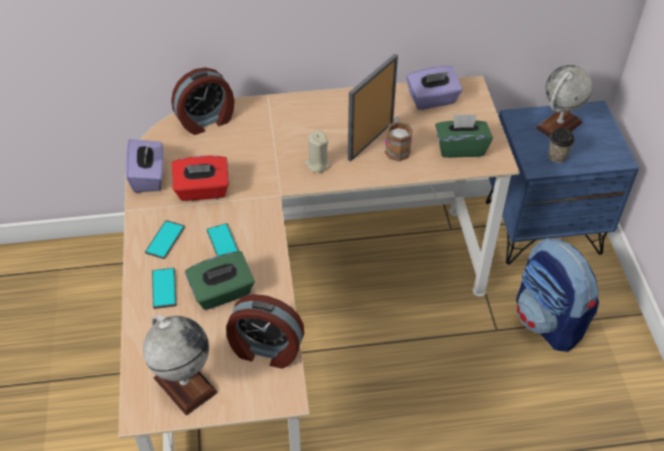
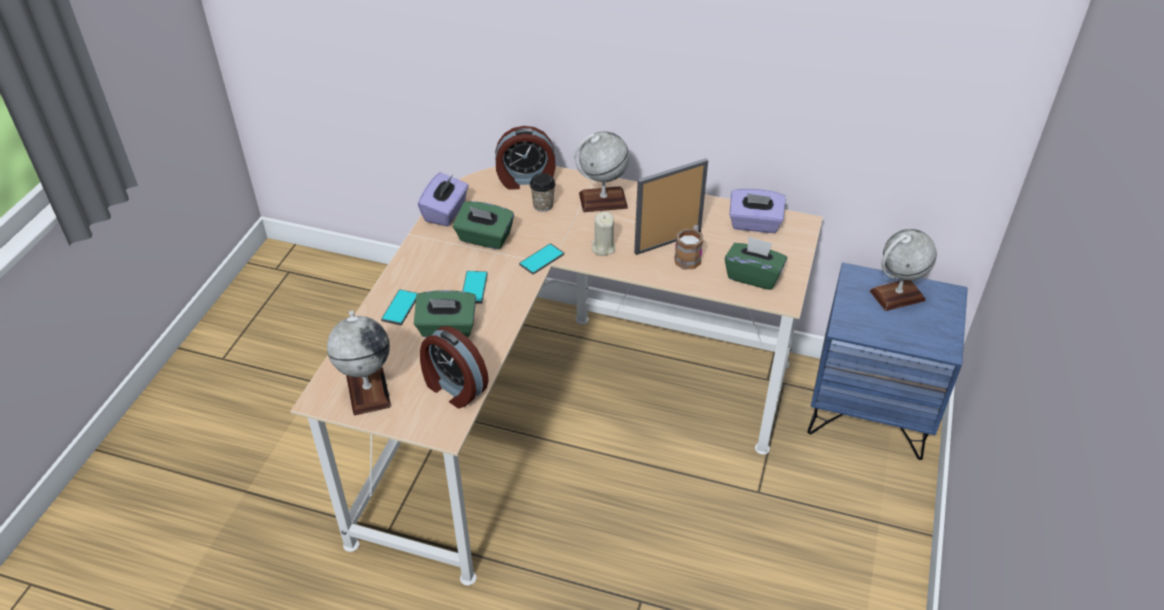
camera: 25 degrees right, 5 degrees down
(165, 240) = (426, 268): phone -> phone (541, 259)
(202, 191) = (484, 238): red tissue box -> green tissue box
(289, 119) = (603, 201): none -> globe
(549, 321) = (820, 505): backpack -> none
(557, 156) = (875, 325): cup -> cup (543, 205)

